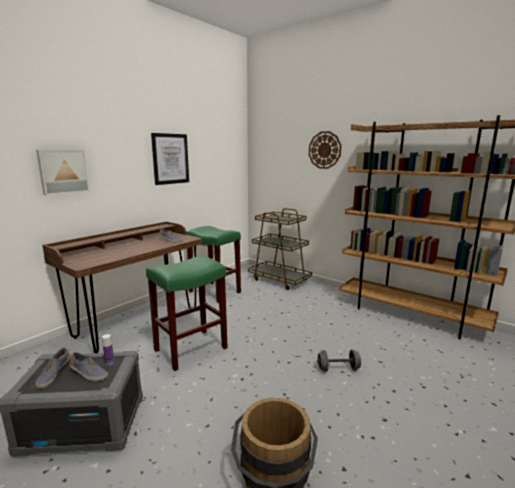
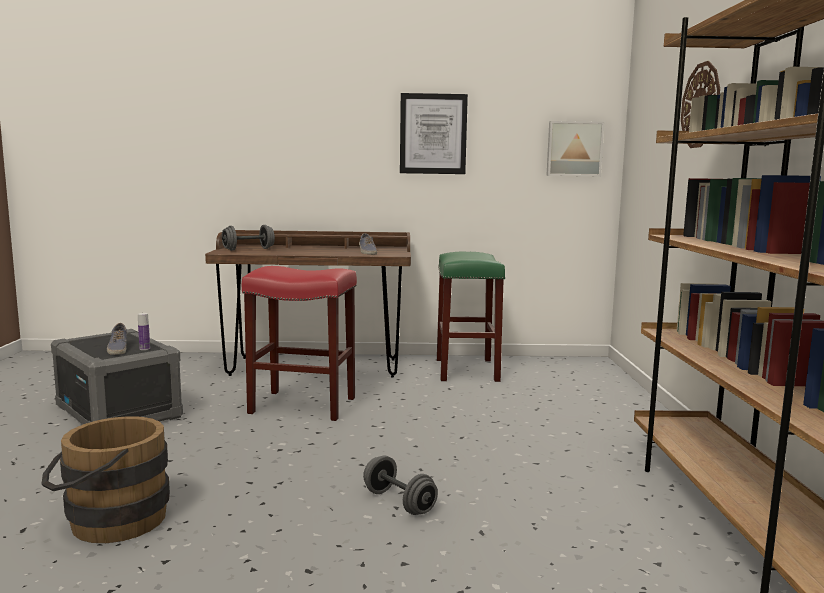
camera: 50 degrees right, 5 degrees down
(53, 374) = (105, 341): shoe -> none
(63, 171) = (267, 144): picture -> picture (574, 149)
(88, 257) = (248, 249): none -> grey dumbbell
(190, 349) = (301, 405): green stool -> red stool
(279, 280) = (604, 389): brown cart -> none

